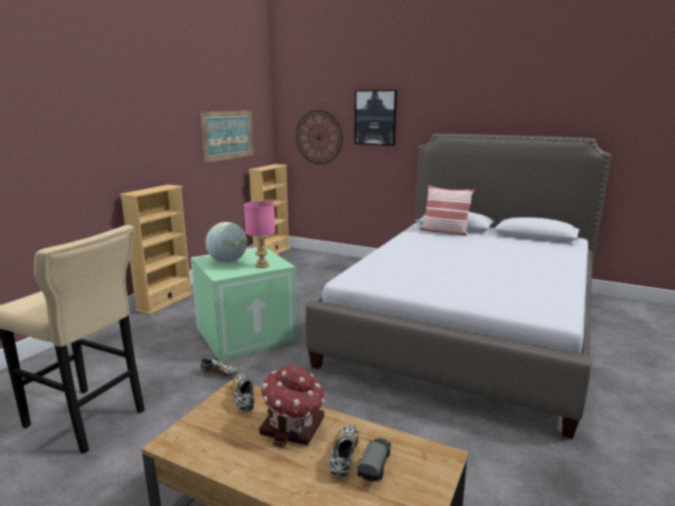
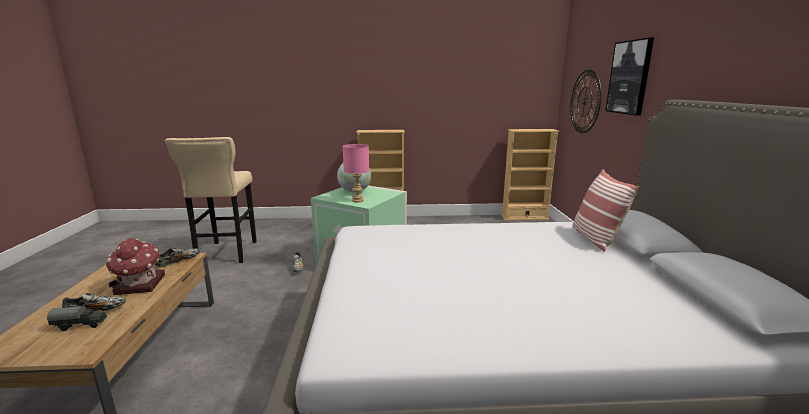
camera: 60 degrees right, 0 degrees up
(228, 135) = (486, 94): picture -> none

